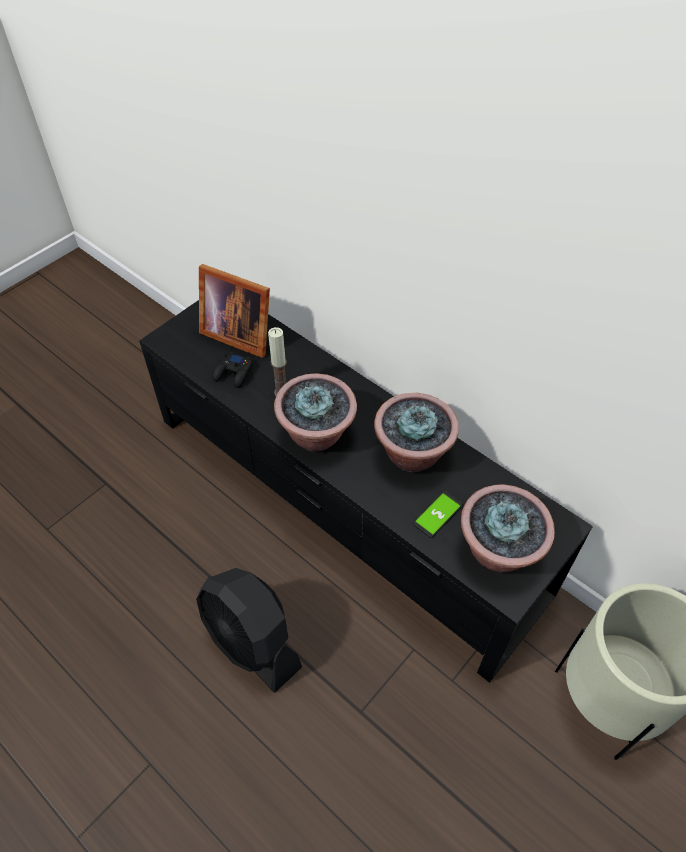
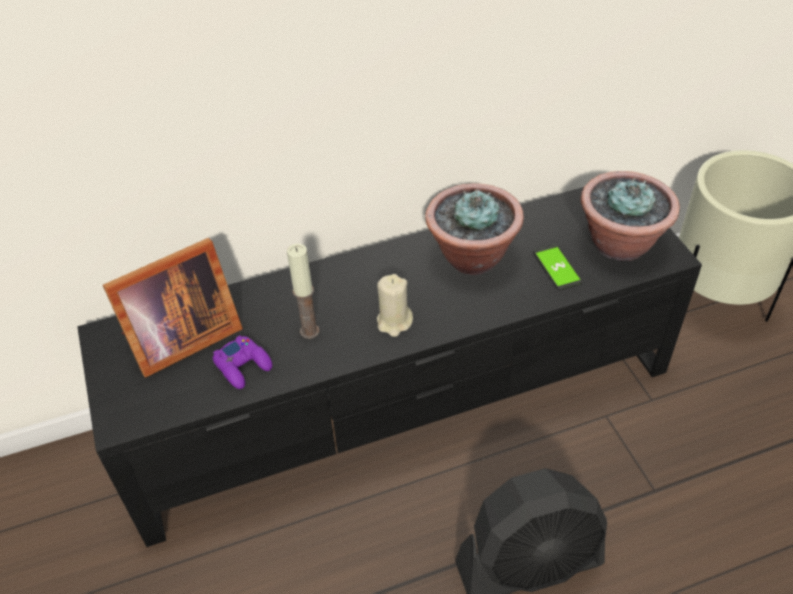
camera: 60 degrees left, 5 degrees down
(233, 373) = (243, 366): black game controller -> purple game controller
(317, 434) = (394, 322): potted plant -> beige candle

